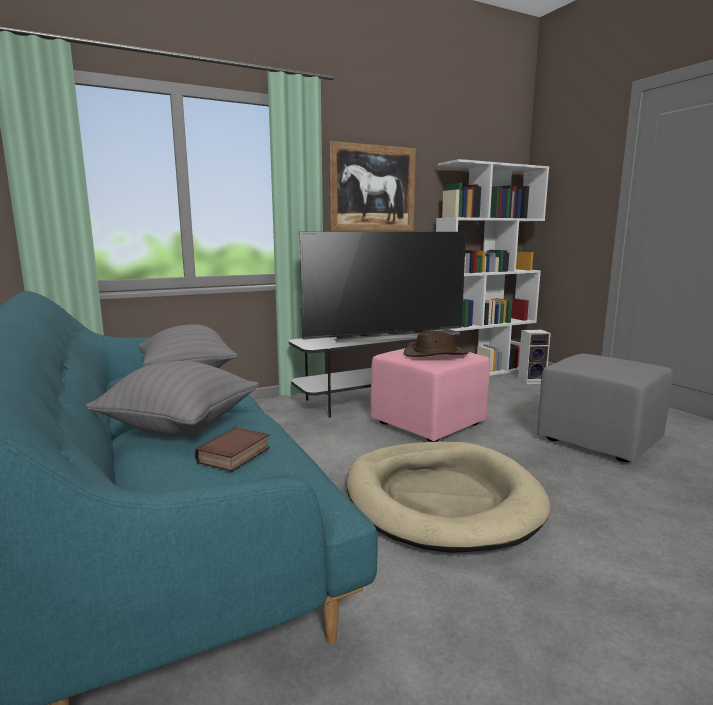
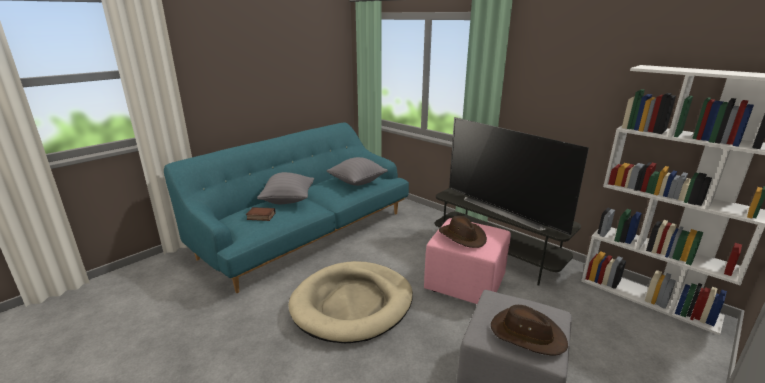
camera: 70 degrees right, 10 degrees up
(372, 188) = (559, 85): picture -> none
(532, 381) = (662, 336): speaker -> none
(627, 363) = (527, 334): none -> brown hat

